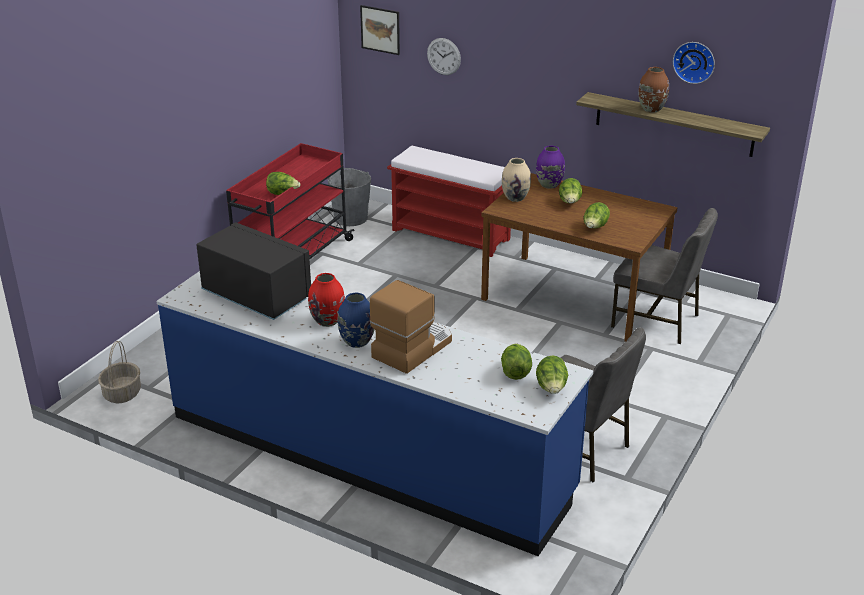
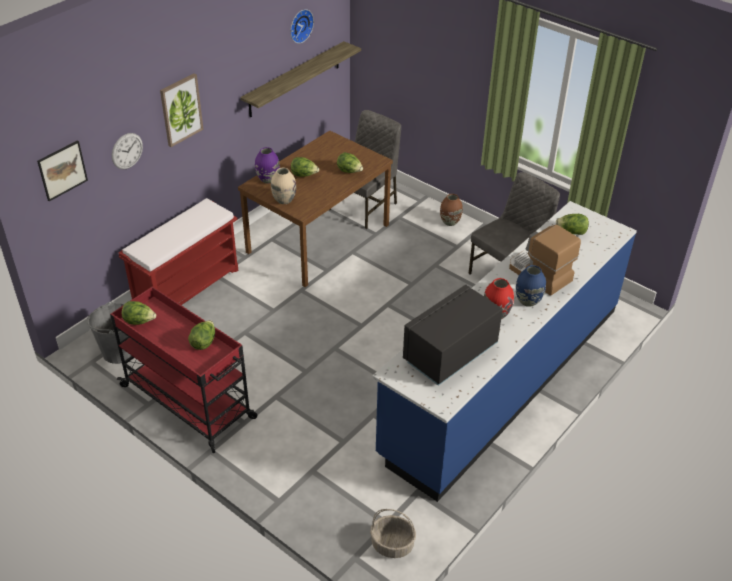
camera: 80 degrees left, 10 degrees up
(510, 55) = (181, 109): none -> picture
(551, 389) = (591, 220): lettuce -> lettuce (139, 321)
(651, 109) = (290, 77): brown vase -> brown vase (450, 222)

